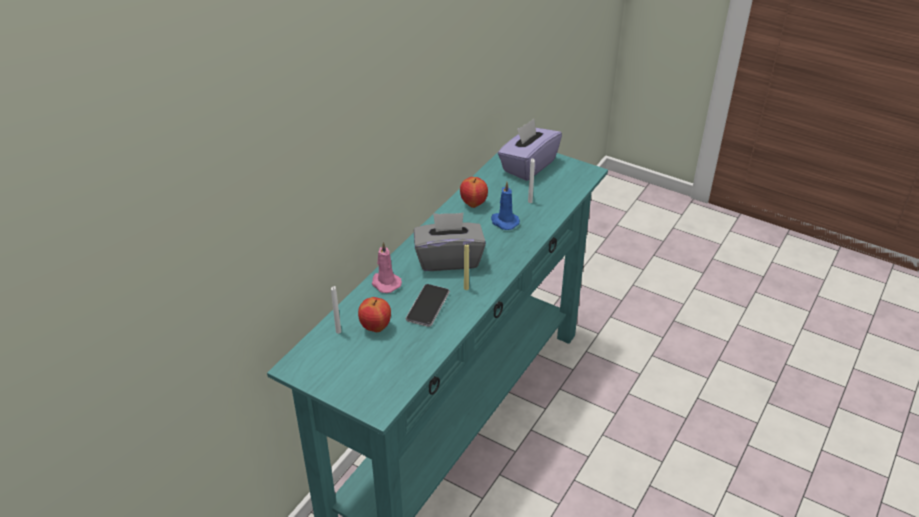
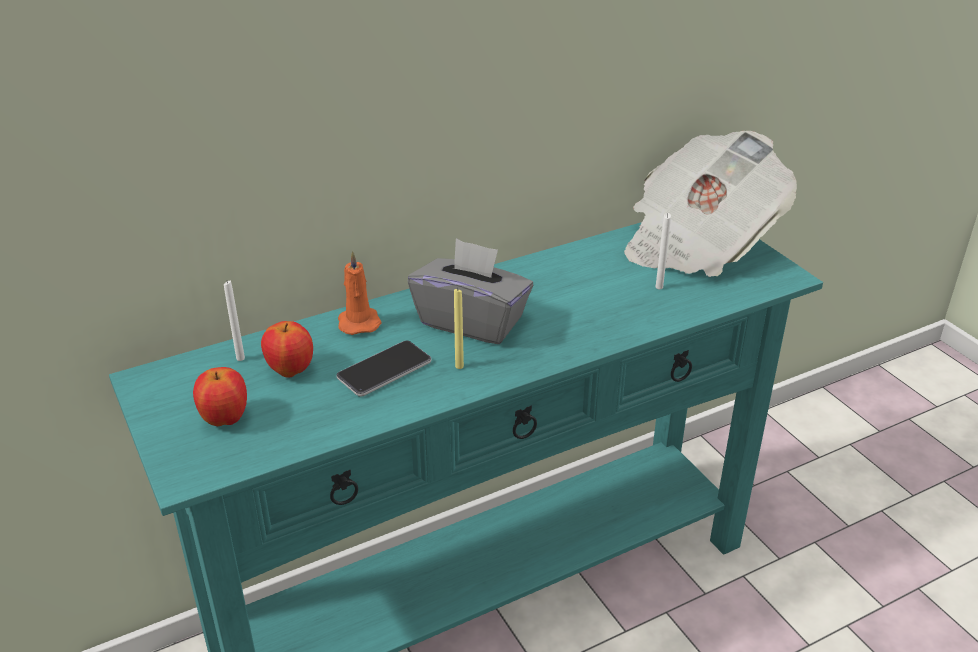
camera: 30 degrees right, 5 degrees down
(385, 283) = (358, 322): pink candle -> orange candle
(473, 204) = (573, 265): apple -> apple (225, 419)
(504, 222) = (596, 300): blue candle -> none
(528, 165) = (698, 242): purple tissue box -> newspaper

